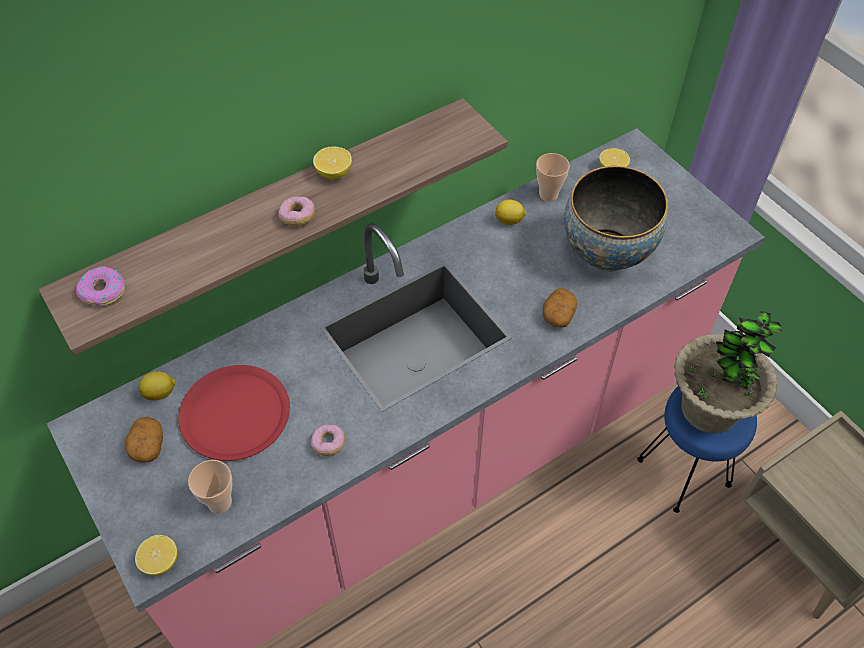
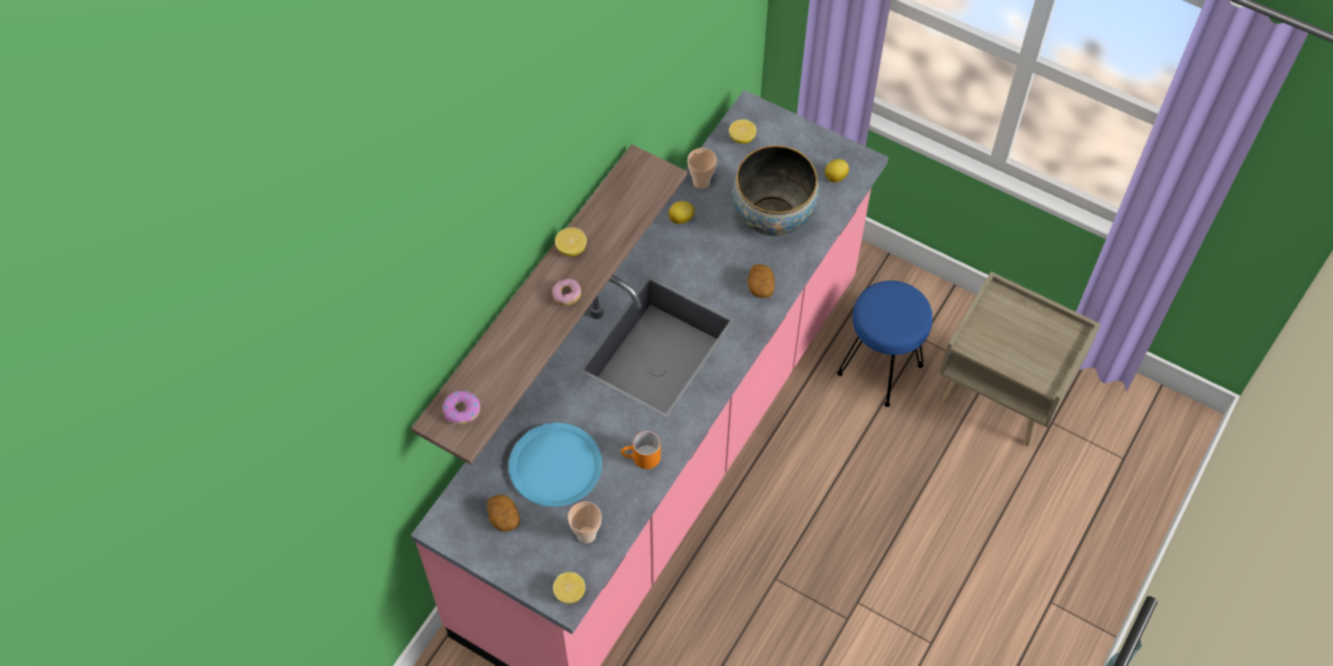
camera: 25 degrees left, 5 degrees up
(160, 393) = (486, 474): lemon -> lemon (836, 177)
(235, 413) = (555, 465): red plate -> blue plate
(328, 444) = (641, 458): donut -> orange mug
(709, 409) = (890, 310): potted plant -> none

